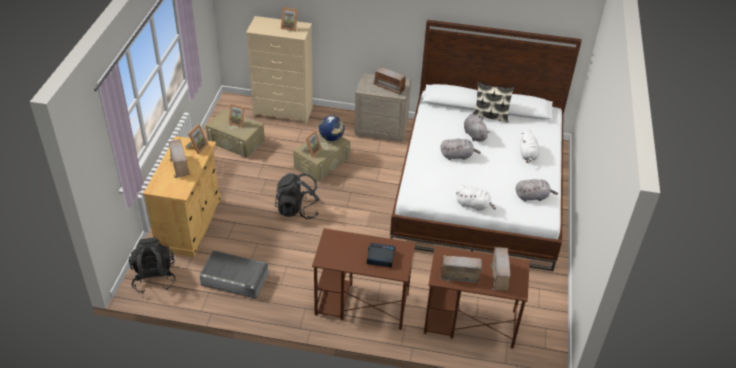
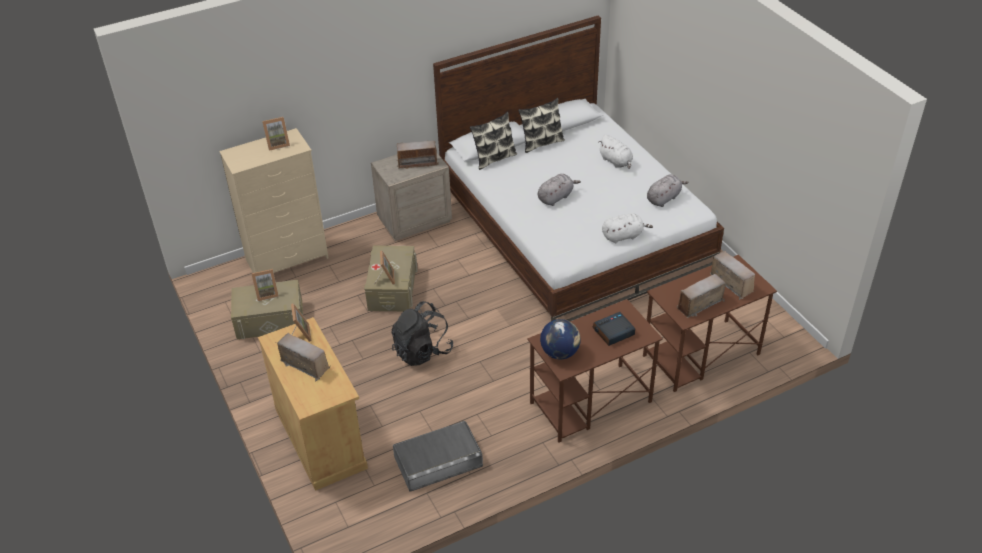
camera: 35 degrees left, 0 degrees up
(154, 278) = (349, 518): black backpack -> none
(331, 138) = (391, 253): globe -> globe (560, 352)
(446, 110) = (494, 158): none -> pillow
(474, 134) = (547, 168): grey plush toy -> none

